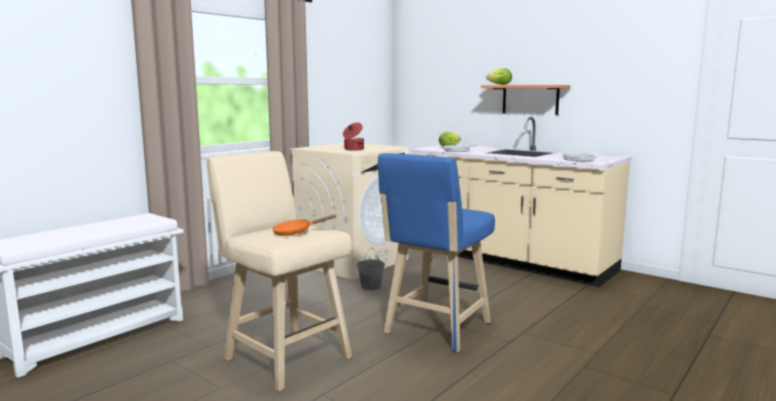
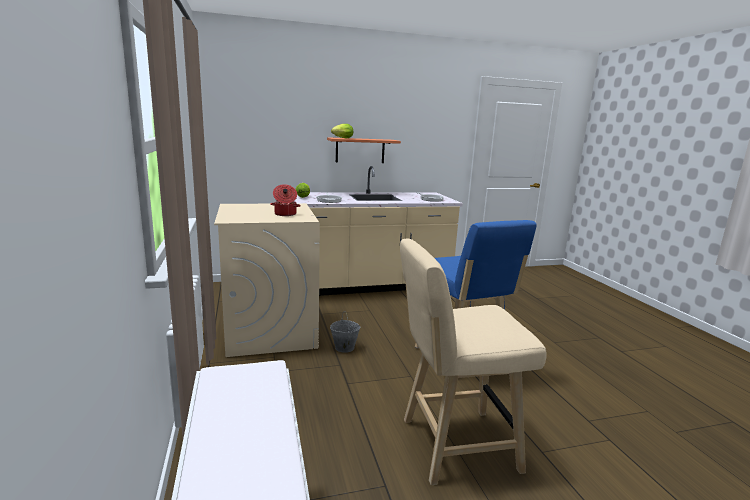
camera: 55 degrees left, 5 degrees up
(296, 232) = (494, 320): orange frying pan -> none

